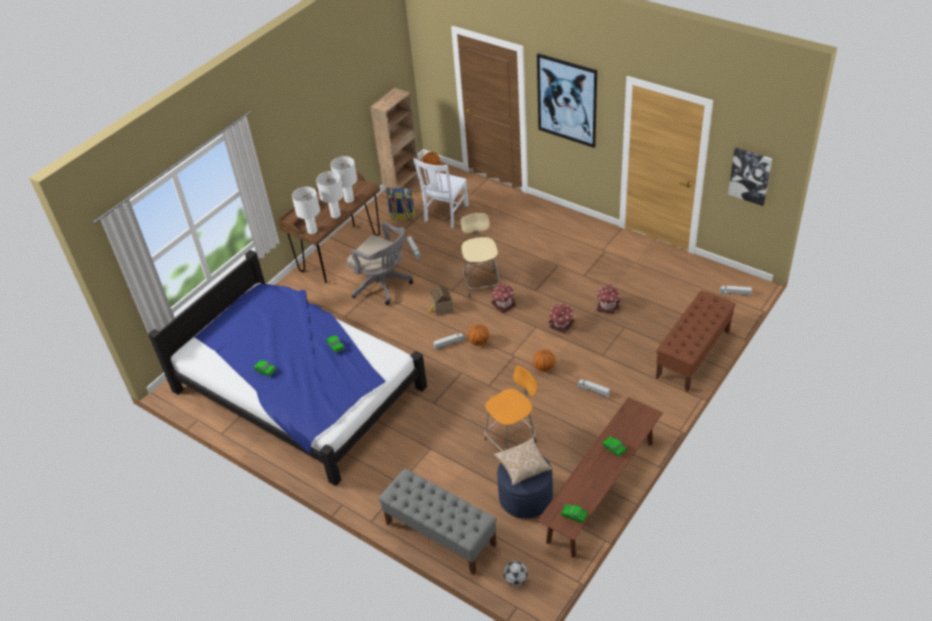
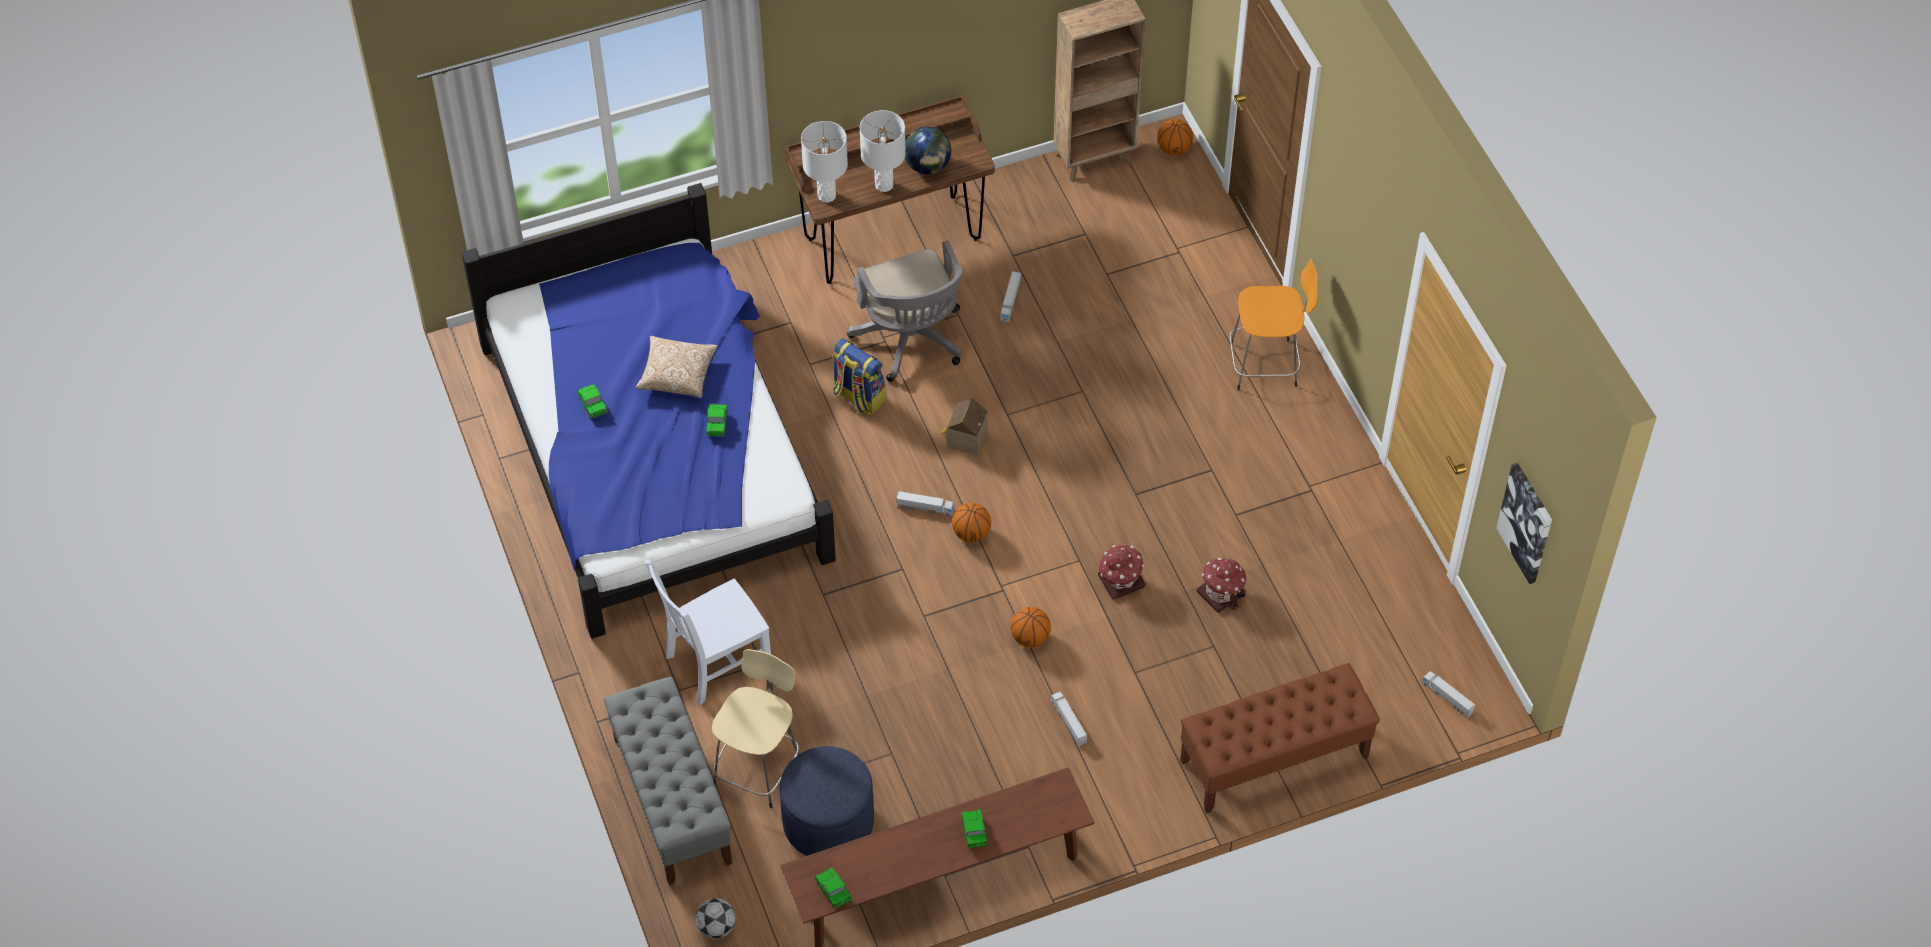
camera: 30 degrees right, 10 degrees up
(349, 199) = (927, 166): white table lamp -> globe
(402, 217) = (1044, 224): backpack -> backpack (858, 397)
(445, 214) = (1117, 260): white chair -> white chair (715, 663)
(482, 283) = (1064, 429): beige stool -> beige stool (759, 767)
(503, 304) = (1064, 489): toy house -> none
(512, 440) = (883, 724): orange stool -> orange stool (1266, 364)
(523, 466) = (828, 777): pillow -> pillow (677, 375)
(567, 100) = (1353, 200): picture -> none

